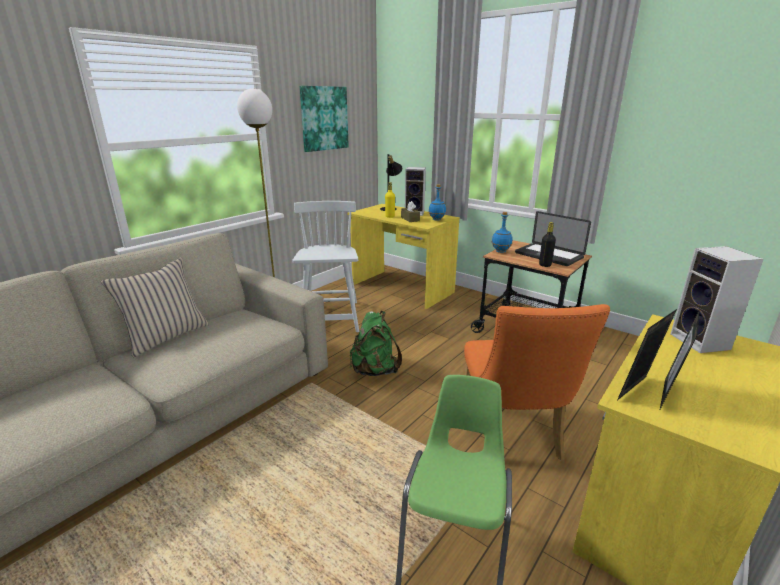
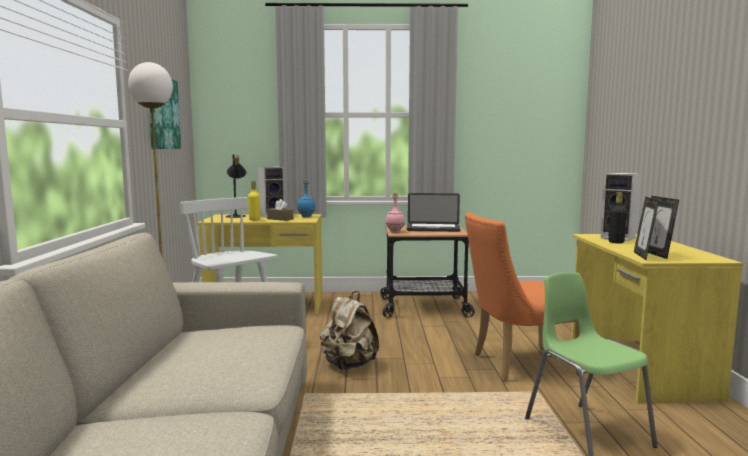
camera: 40 degrees left, 15 degrees down
(166, 336) = (147, 368): beige pillow -> none
(374, 370) = (349, 365): green backpack -> beige backpack
(501, 251) = (395, 231): blue bottle -> pink bottle
(513, 436) = (517, 365): orange chair -> orange chair turned 120 degrees clockwise
(545, 265) = (443, 233): black bottle -> black bottle (616, 242)

